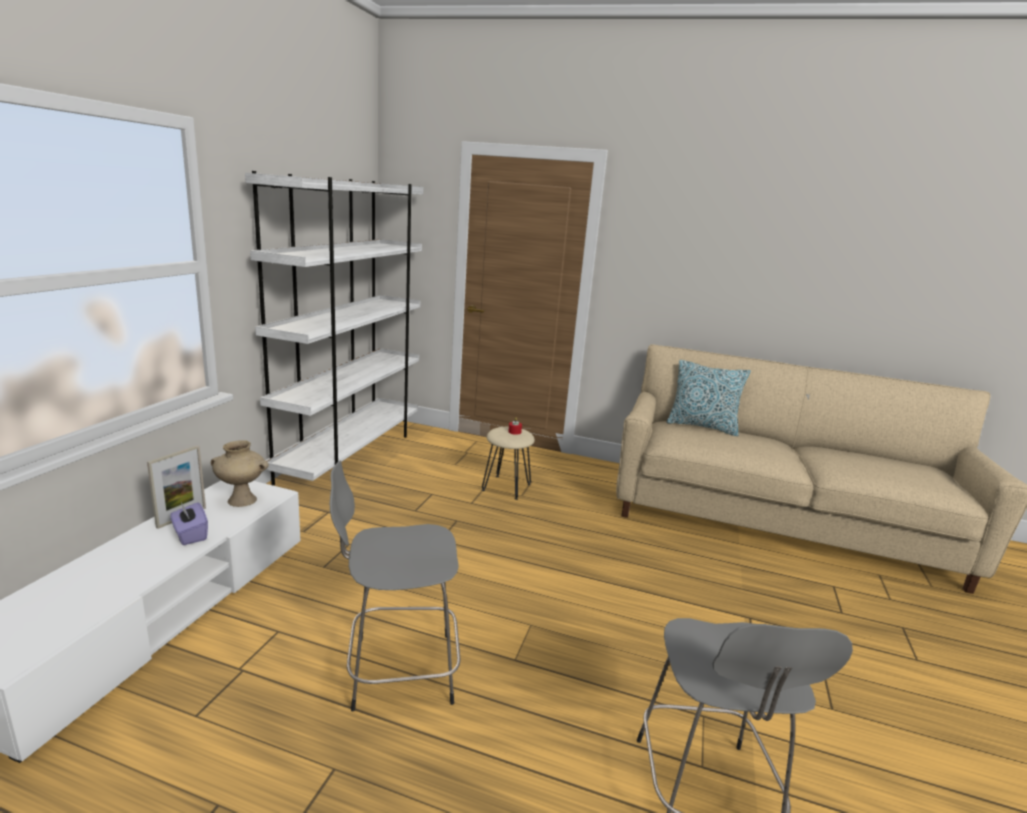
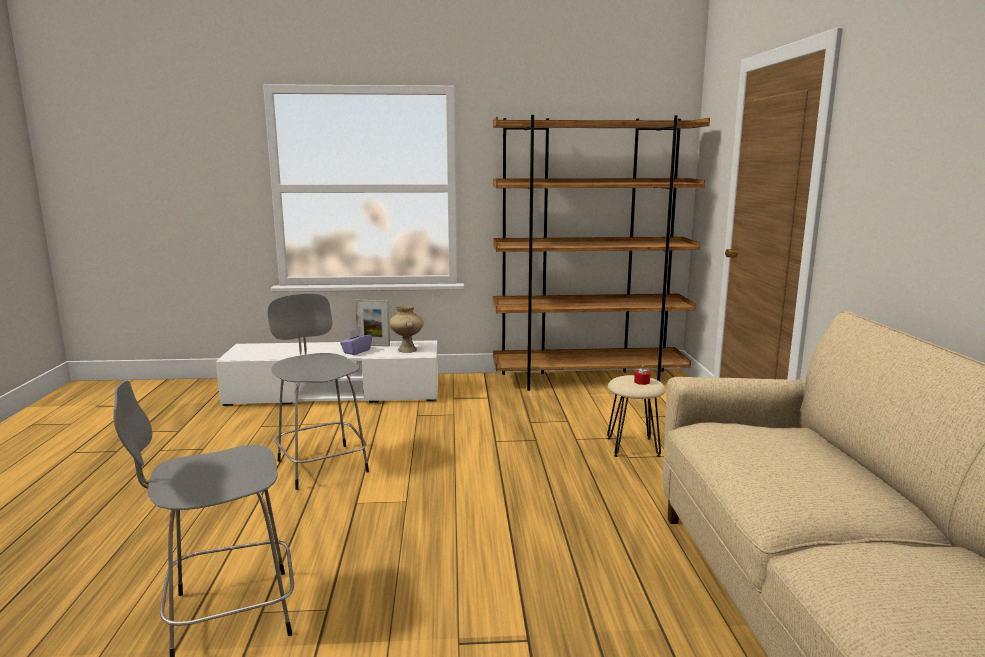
camera: 70 degrees right, 5 degrees down
(351, 454) = (589, 380): white bookcase -> brown bookcase
(702, 426) = (831, 448): pillow -> none

